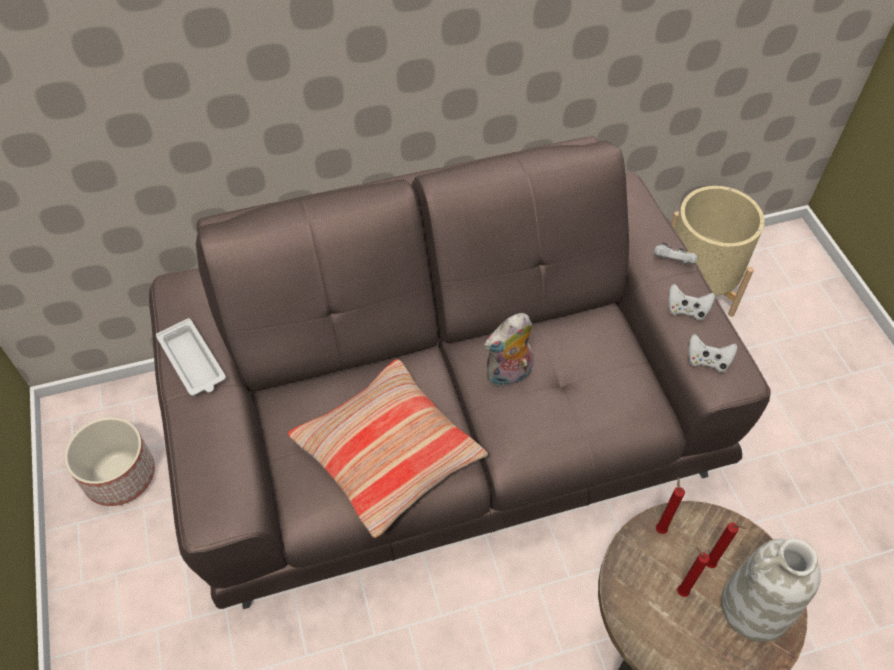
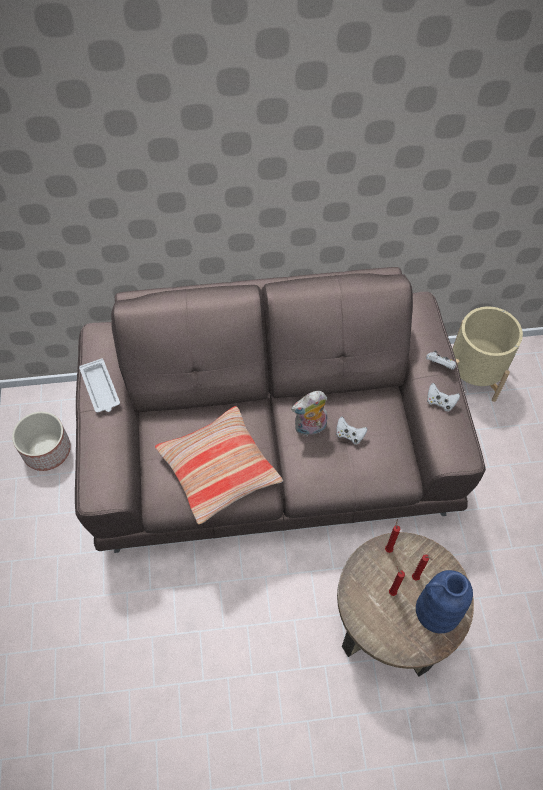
camera: 10 degrees right, 5 degrees up
(707, 361) = (445, 441): white game controller -> white game controller (349, 435)
(754, 609) = (437, 611): white vase -> blue vase

